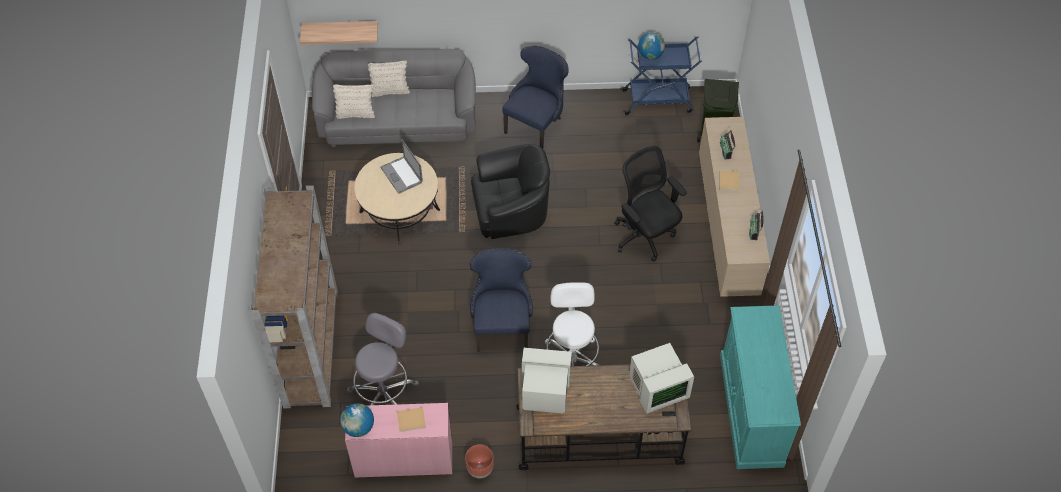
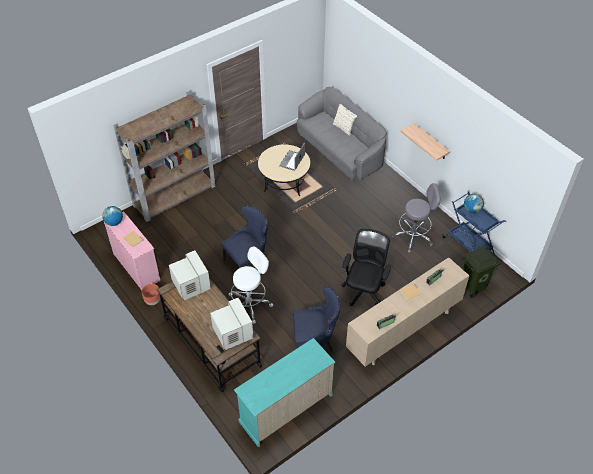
camera: 55 degrees right, 5 degrees down
(341, 29) = (341, 77): shelf -> shelf (430, 142)
(356, 114) = (316, 124): beige pillow -> none
(384, 394) = (169, 238): grey stool -> grey stool (413, 236)
(510, 212) = (324, 225): black armchair -> none
(536, 125) = (394, 203): blue chair -> blue chair (314, 341)
(656, 389) = (232, 334): monitor -> monitor turned 150 degrees counterclockwise

